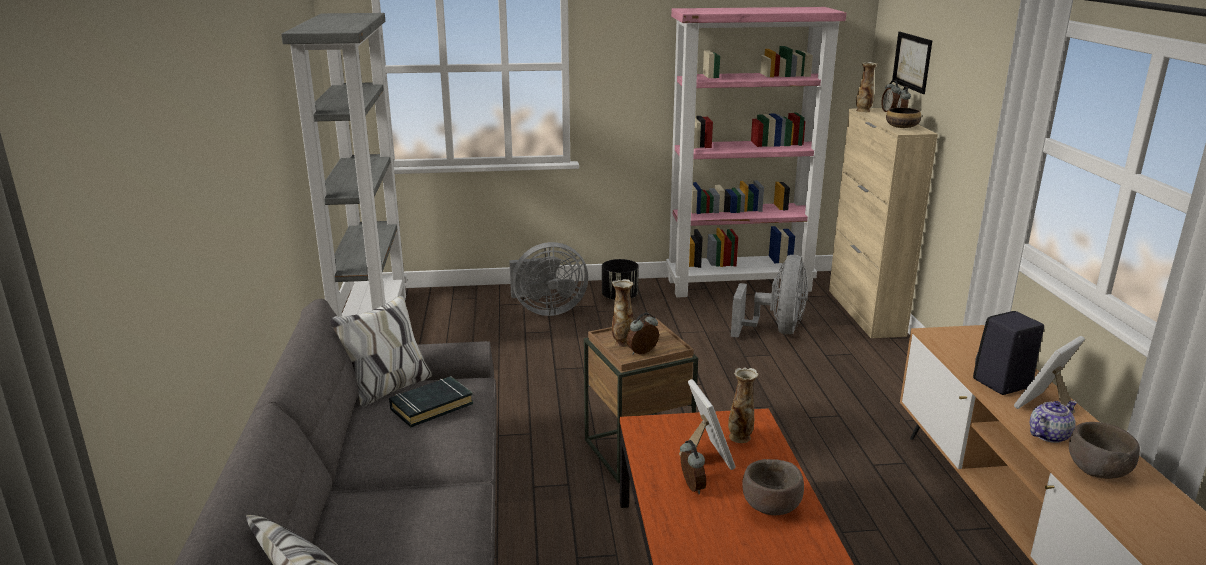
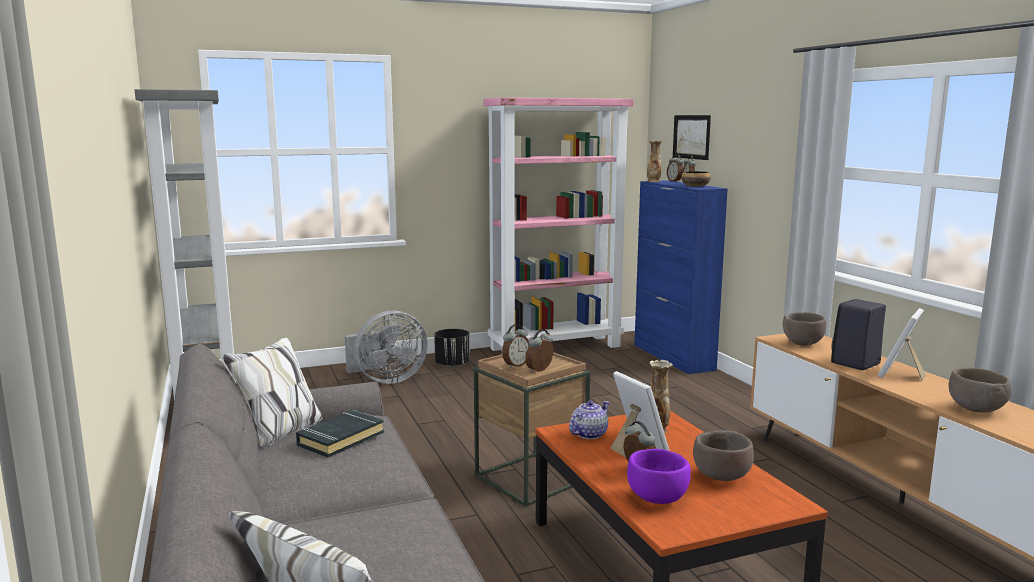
camera: 15 degrees left, 10 degrees down
(622, 342) = (515, 365): vase -> alarm clock
(690, 524) = (657, 499): none -> purple bowl
(776, 330) = (606, 376): grey fan -> none
(865, 312) = (673, 357): beige cabinet -> blue cabinet
(959, 345) = (802, 343): none -> brown bowl
(1048, 435) = (919, 391): teapot -> teapot (588, 434)

